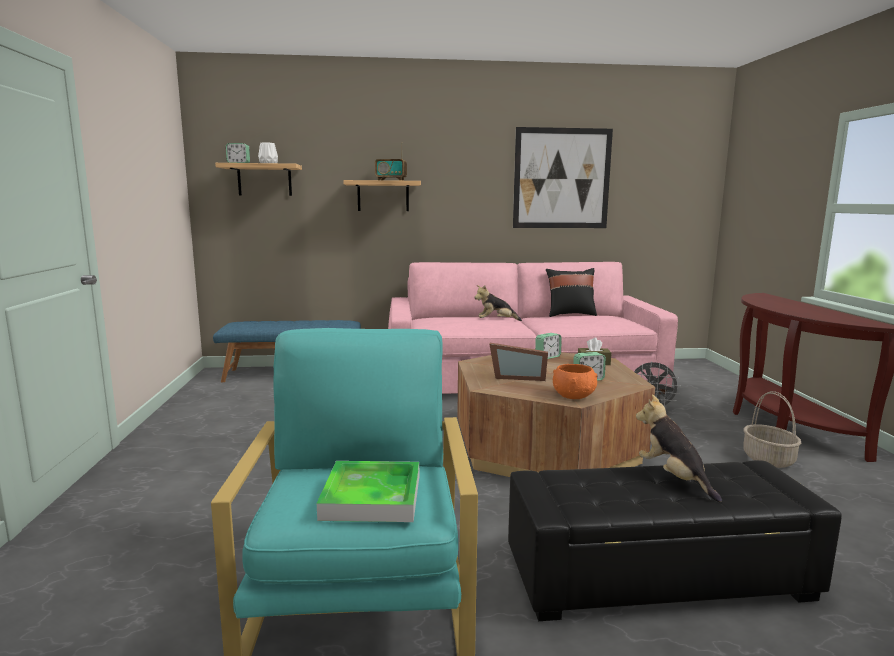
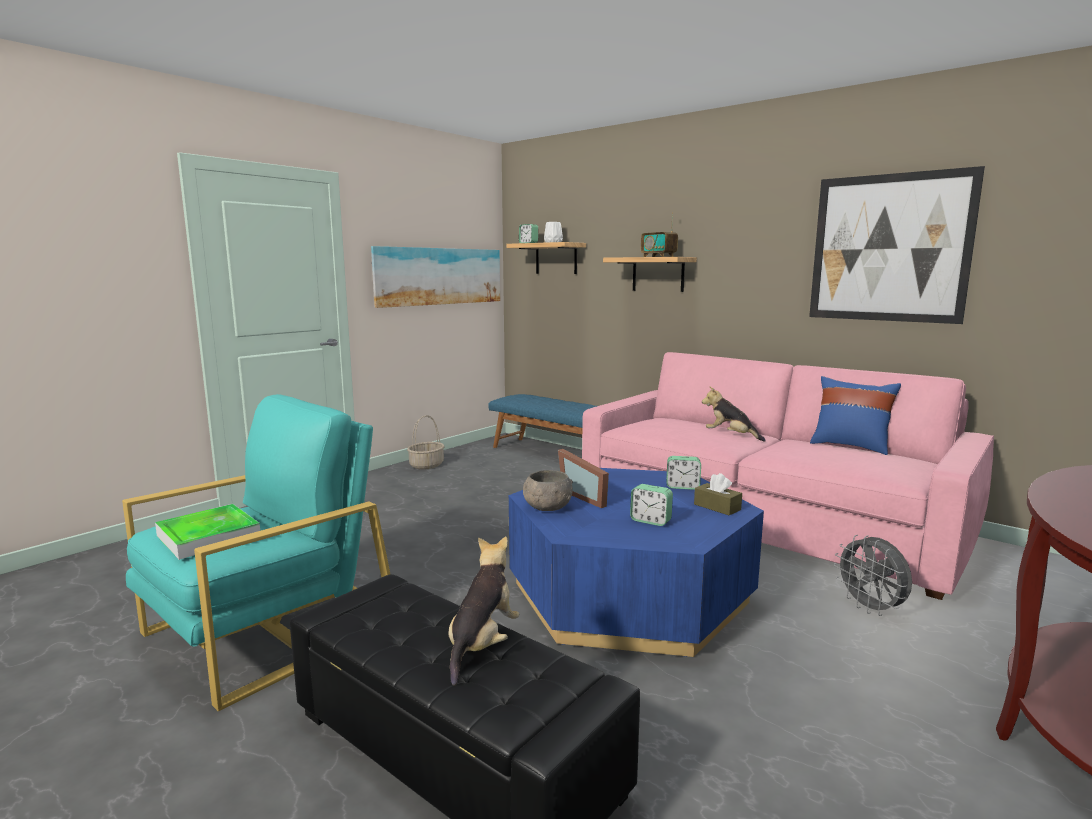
camera: 45 degrees right, 0 degrees up
(152, 196) = (439, 276): none -> picture
(517, 390) = (547, 507): none -> grey bowl
(546, 446) = (629, 594): brown coffee table -> blue coffee table
(570, 314) = (850, 446): black pillow -> blue pillow
(574, 396) = (581, 530): orange bowl -> none
(769, 459) = (906, 746): basket -> basket (426, 465)

